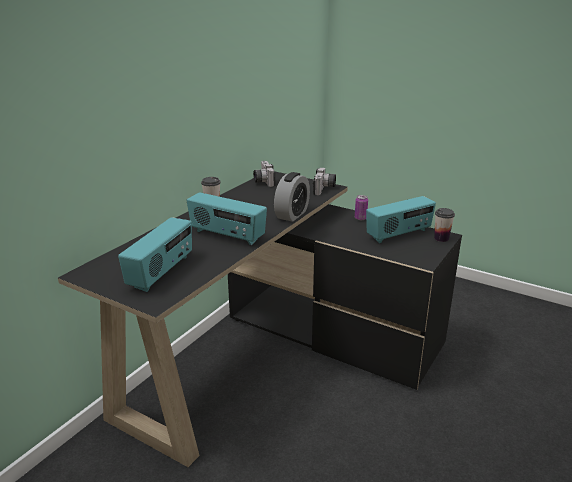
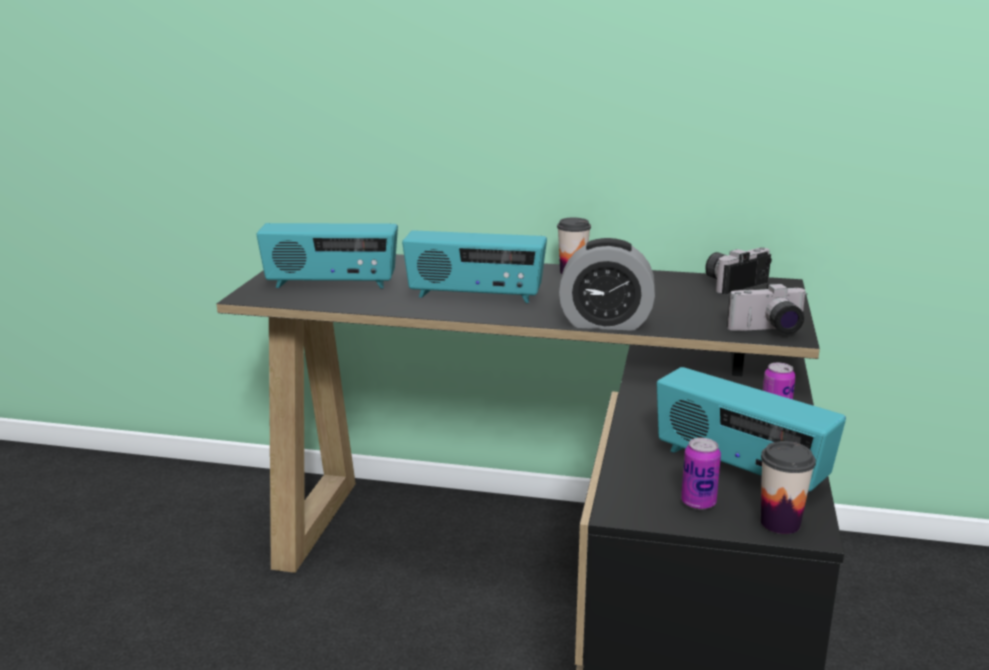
camera: 70 degrees right, 5 degrees down
(227, 235) = (475, 297): radio -> radio turned 90 degrees counterclockwise
(423, 248) = (698, 503): none -> can

